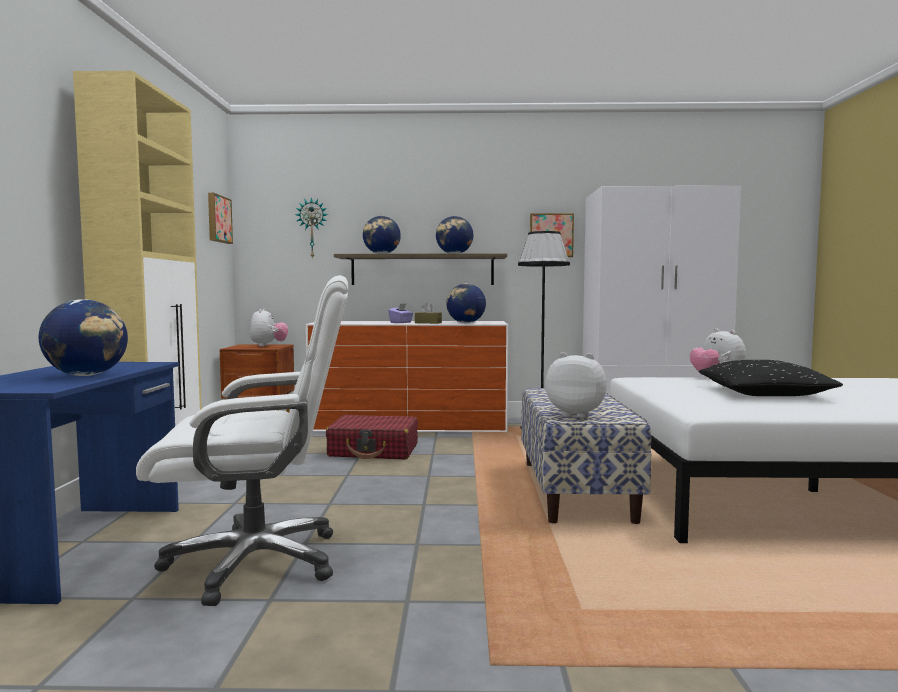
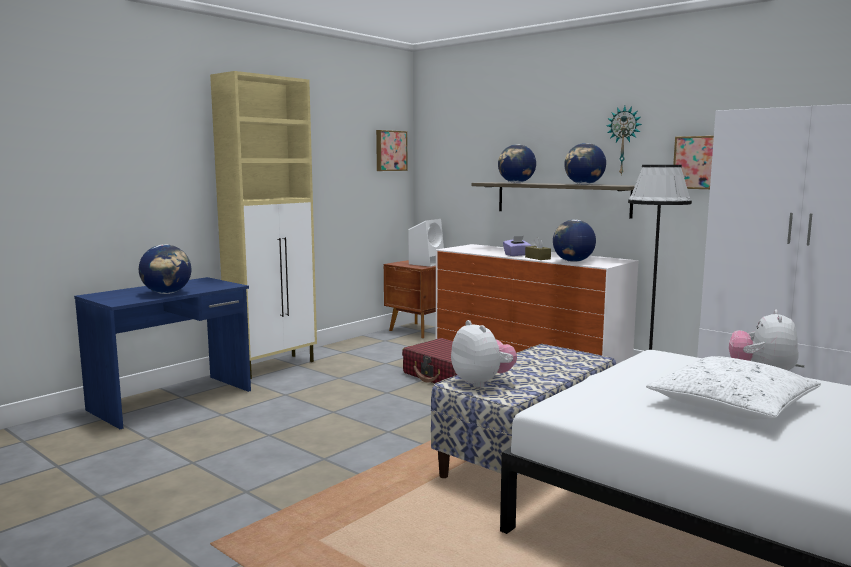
camera: 40 degrees right, 5 degrees up
(257, 561) = (226, 438): white office chair -> none
(268, 345) = (427, 263): plush toy -> white speaker
(312, 228) = (470, 155): wall clock -> wall clock (624, 140)
(764, 393) = (731, 404): black pillow -> white pillow

